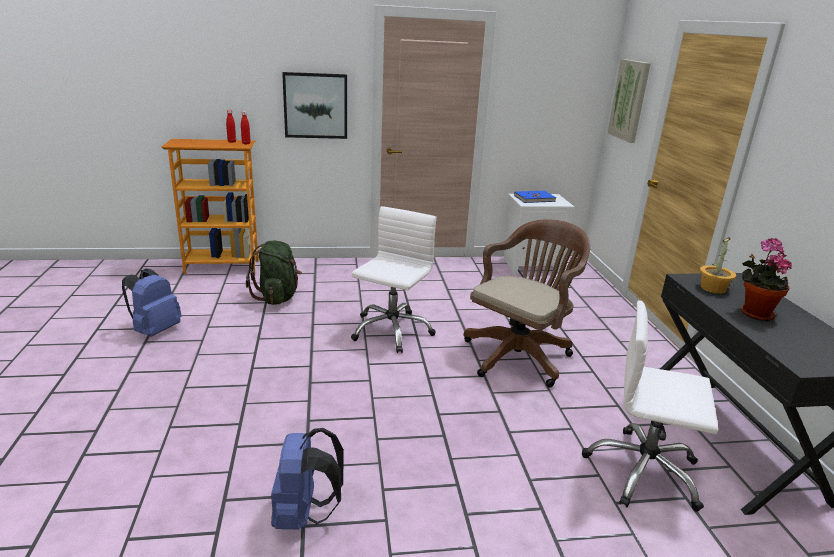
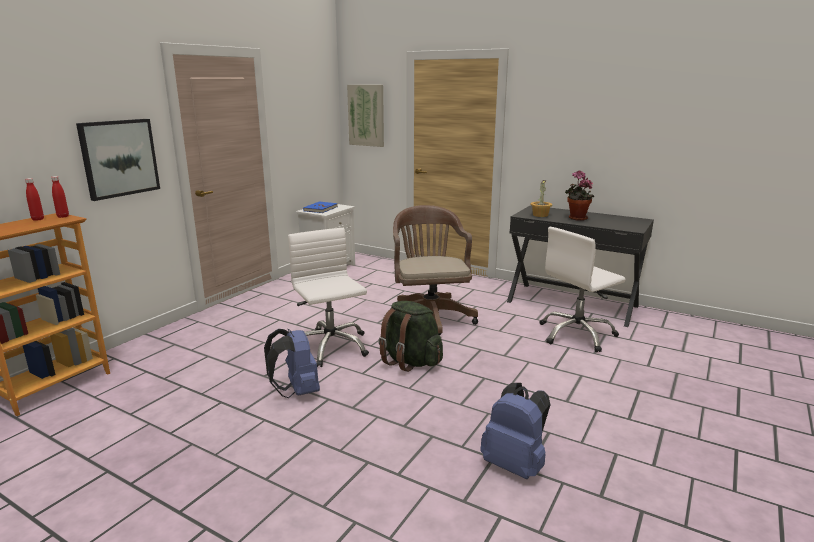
camera: 50 degrees left, 5 degrees down
(155, 330) = (116, 470): blue backpack -> blue backpack (297, 391)
(277, 297) = (184, 377): green backpack -> green backpack (410, 361)

